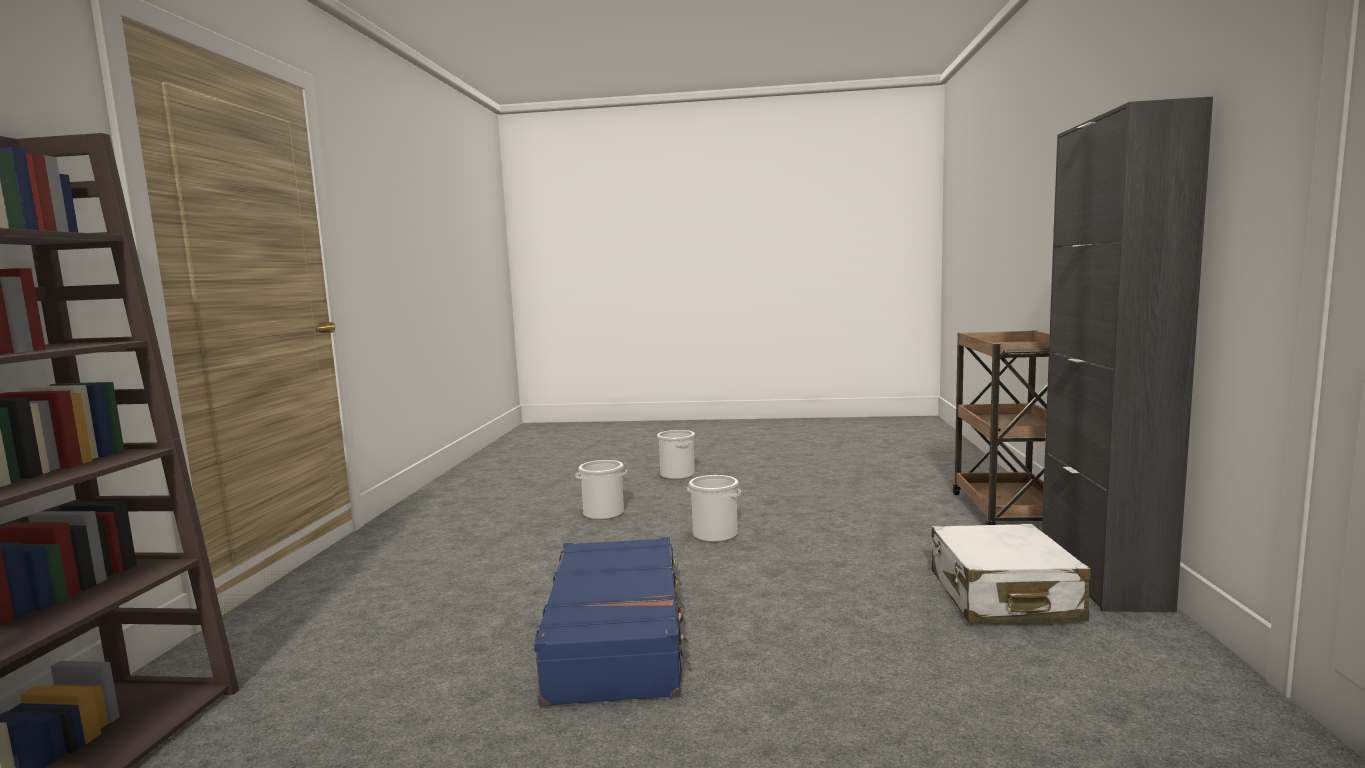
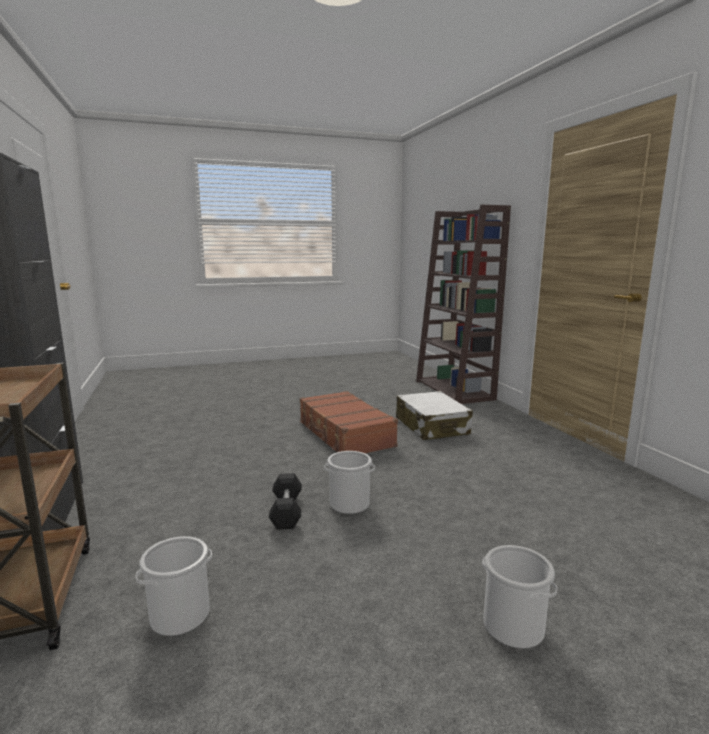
camera: 155 degrees right, 5 degrees up
(604, 513) = (479, 514): bucket -> bucket (179, 616)
(618, 637) = (345, 434): blue suitcase -> brown suitcase
(786, 538) = (286, 511): none -> black dumbbell
(1002, 596) = (136, 483): white suitcase -> white suitcase (432, 426)

